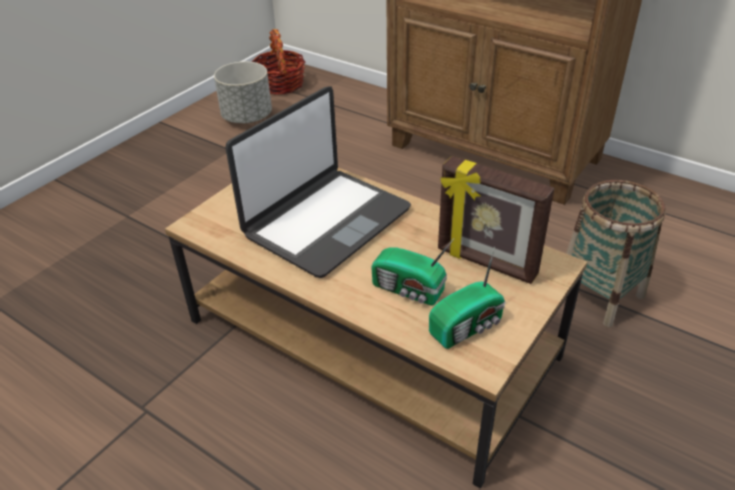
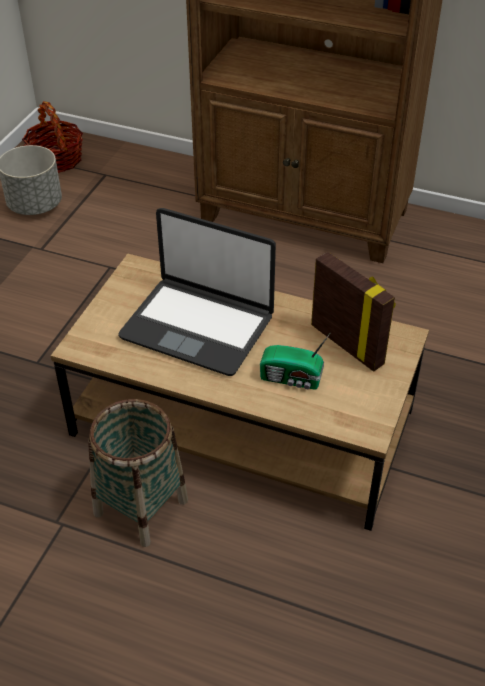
camera: 15 degrees left, 5 degrees up
(326, 222) = (198, 326): laptop -> laptop turned 90 degrees clockwise
(468, 326) = (349, 402): radio -> none
(486, 263) = (348, 344): picture frame -> picture frame turned 150 degrees counterclockwise
(599, 294) = (431, 348): basket -> basket (141, 507)

